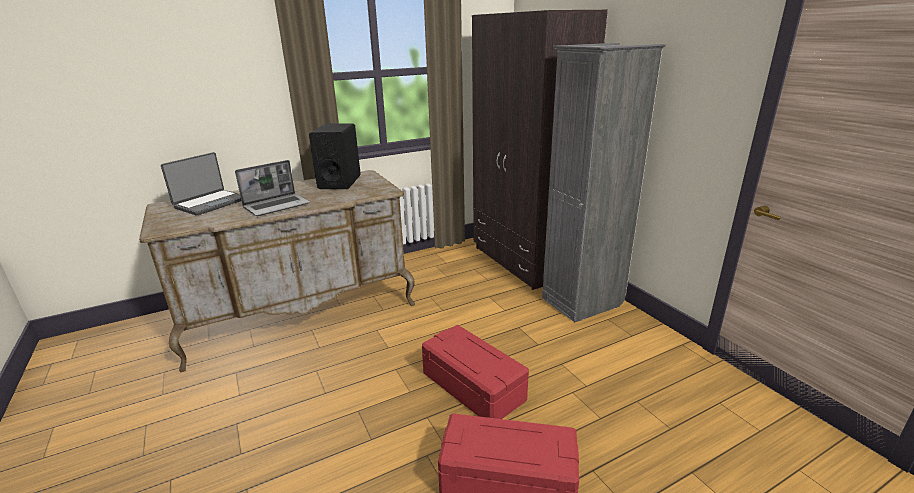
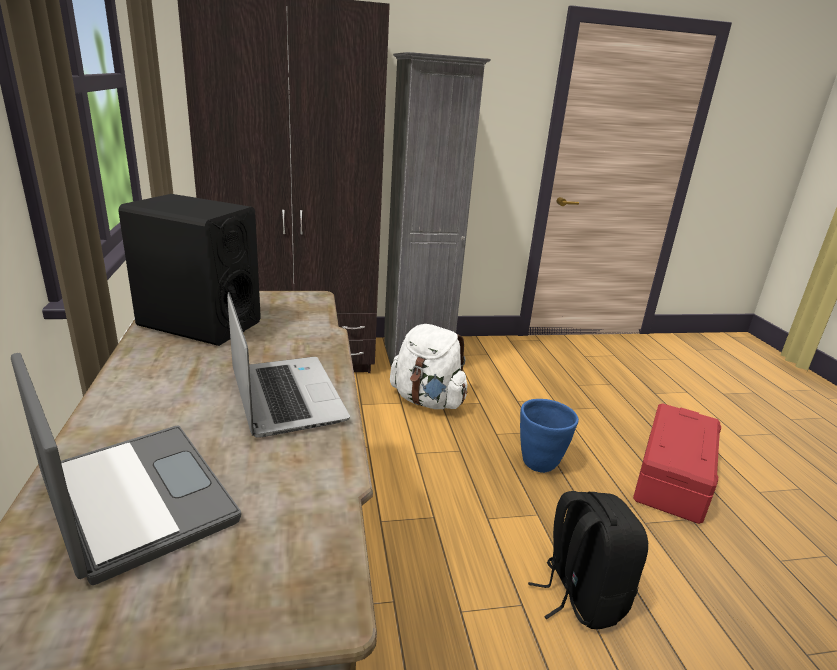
camera: 75 degrees left, 0 degrees up
(337, 418) = (580, 595): none -> black backpack
(474, 386) = (539, 463): red storage box -> blue planter
(518, 320) = (427, 400): none -> white backpack

